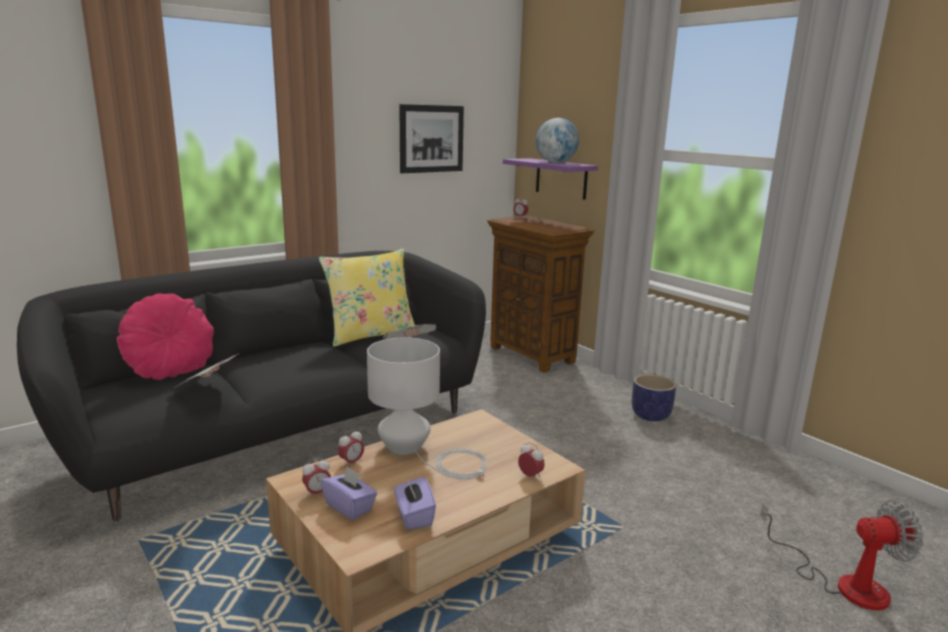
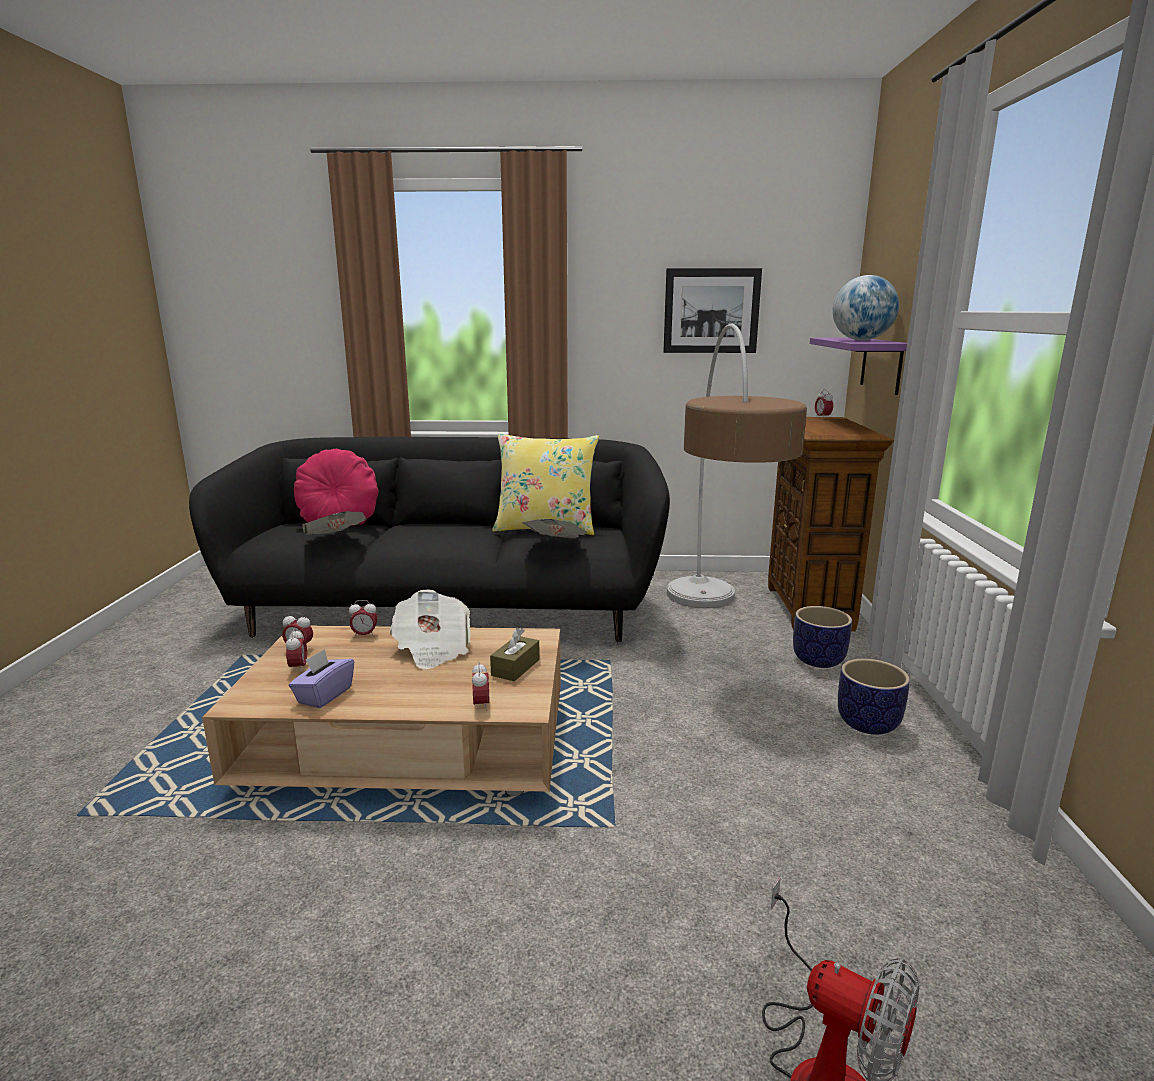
camera: 40 degrees right, 0 degrees up
(349, 507) = (298, 668): purple tissue box -> alarm clock
(425, 453) = (432, 649): grey table lamp -> newspaper
(504, 444) = (515, 667): none -> brown tissue box
(505, 389) = (714, 634): none -> floor lamp
(580, 387) = (818, 660): none -> planter

